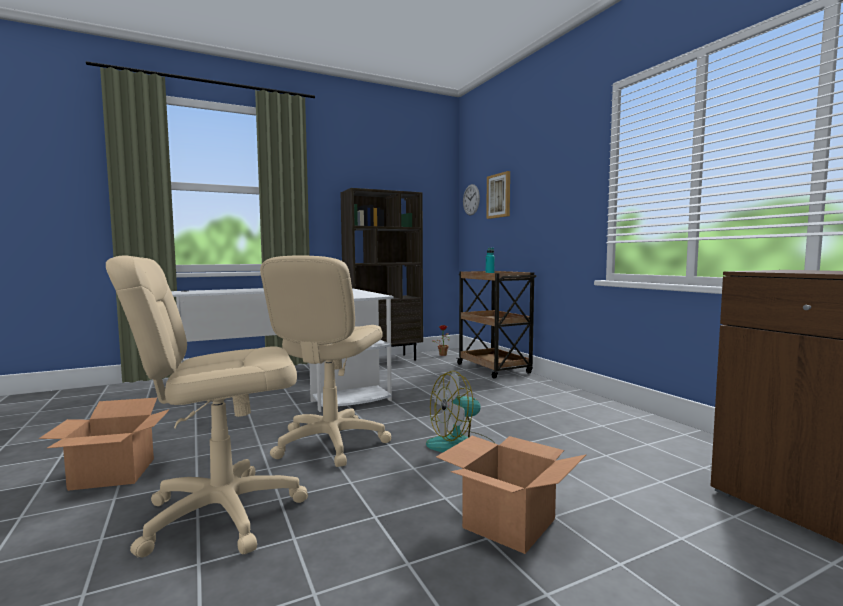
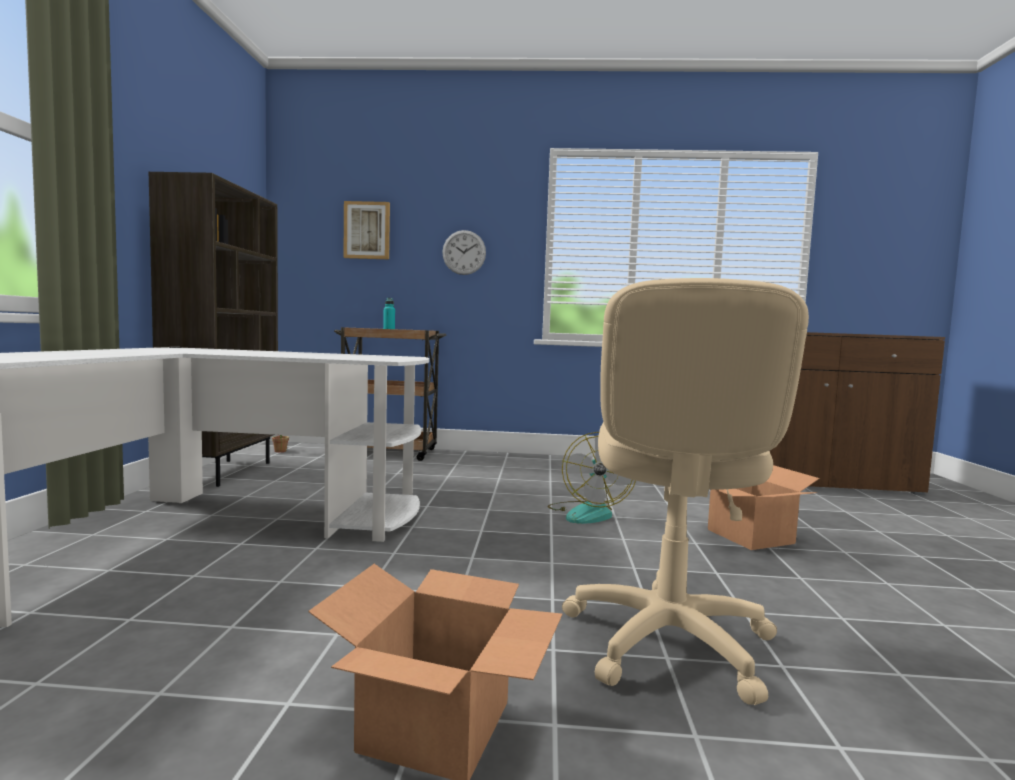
camera: 60 degrees left, 0 degrees up
(330, 442) = (509, 556): beige office chair -> none
(471, 199) = (301, 226): wall clock -> wall clock (464, 252)

